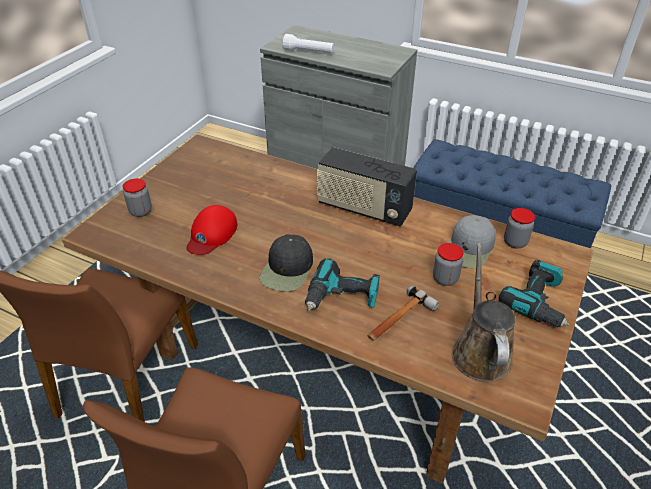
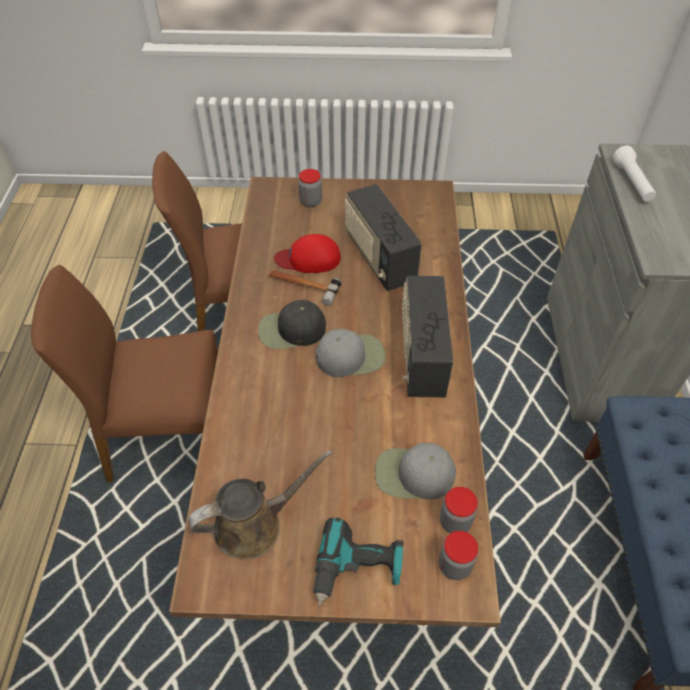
camera: 65 degrees right, 10 degrees up
(247, 196) = (379, 258): none -> radio
(340, 244) = (351, 356): none -> grey cap
(342, 297) = (274, 385): power drill -> none
(399, 320) = (266, 441): hammer -> hammer (302, 286)
(445, 279) = (348, 464): jar -> jar (454, 565)

